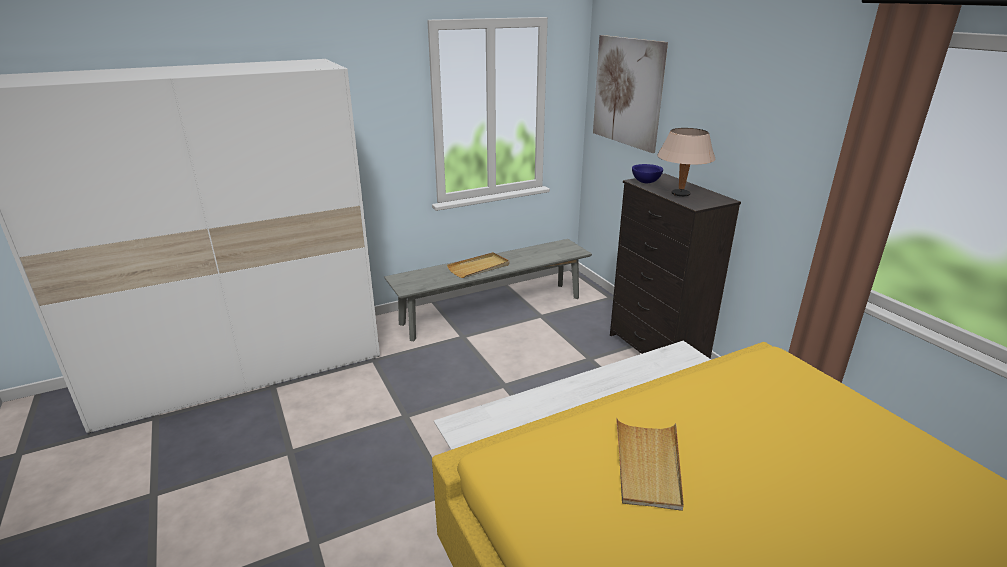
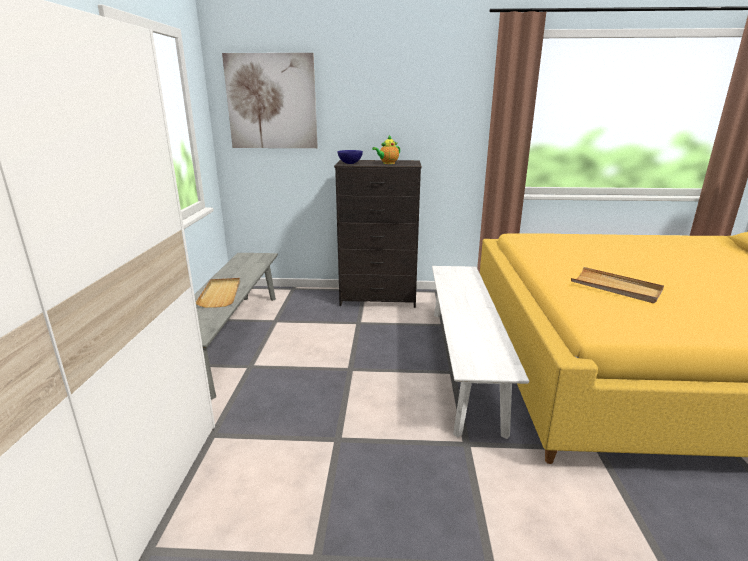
camera: 60 degrees left, 5 degrees down
(681, 194) = (387, 163): beige table lamp -> teapot

